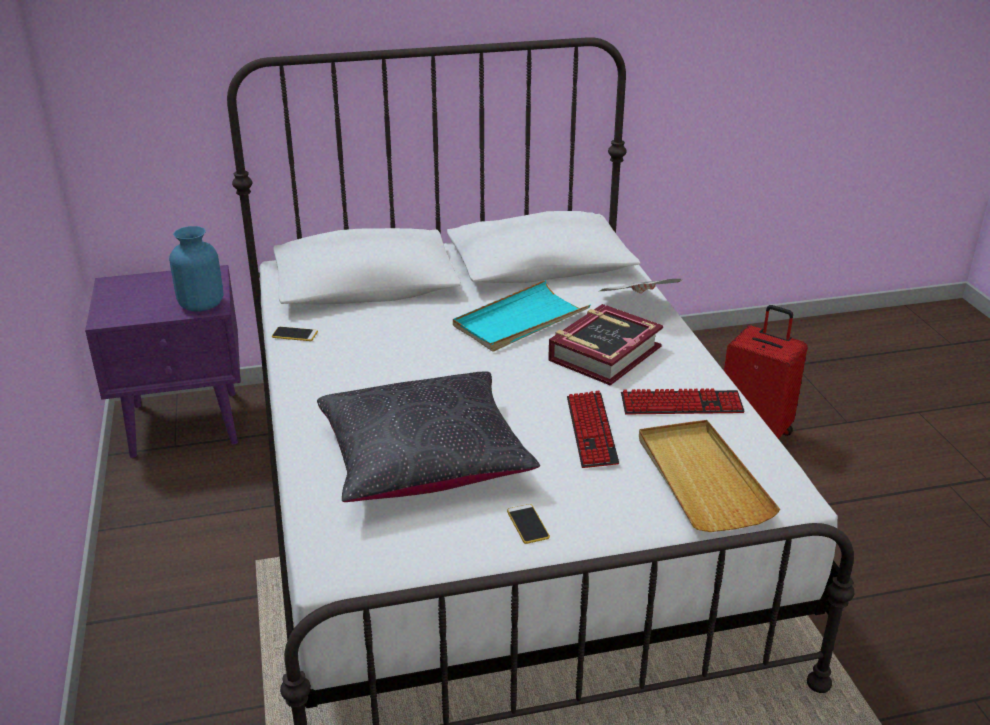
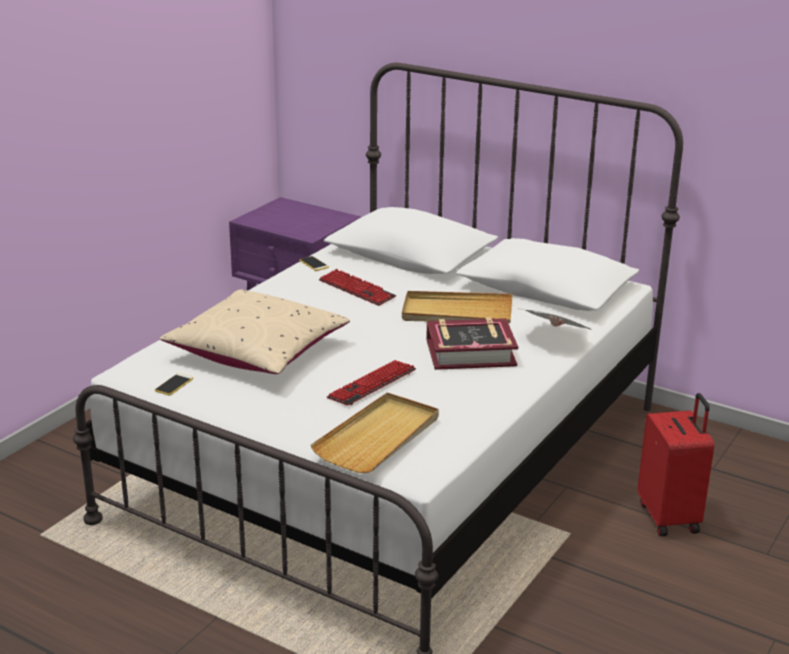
camera: 45 degrees right, 5 degrees down
(201, 304) = (306, 231): blue vase -> none
(424, 459) = (257, 351): black pillow -> beige pillow
(520, 321) = (457, 312): turquoise tray -> beige tray
(527, 524) = (245, 405): phone -> phone (174, 385)
(681, 404) = (457, 400): keyboard -> keyboard (357, 289)

